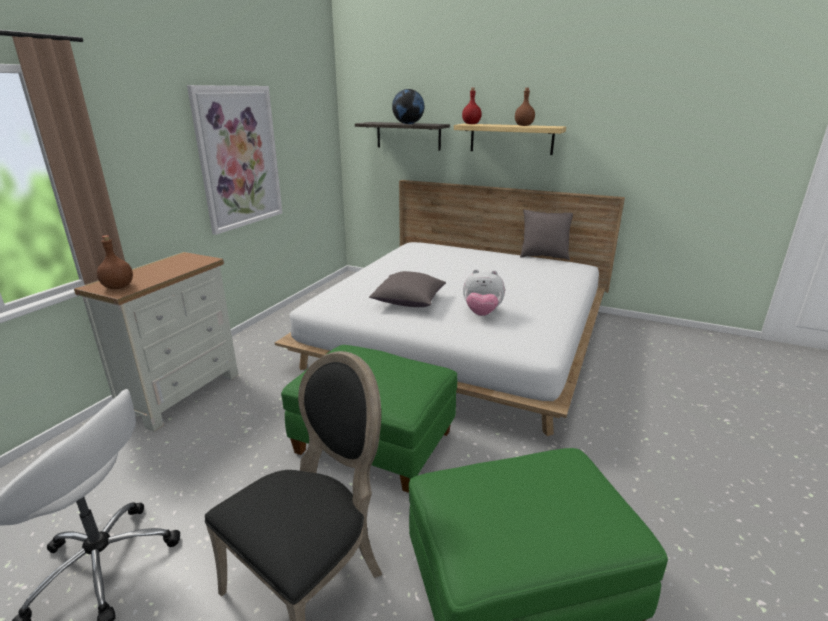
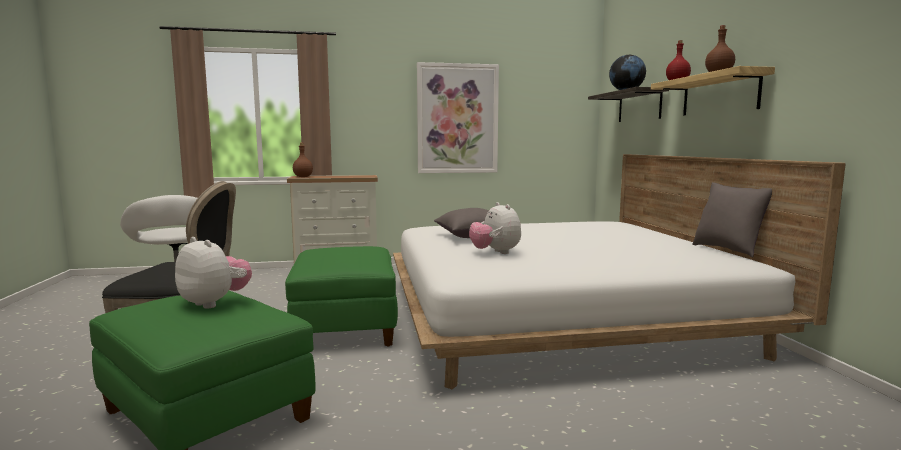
camera: 55 degrees right, 15 degrees down
(510, 488) = (215, 303): none -> plush toy

